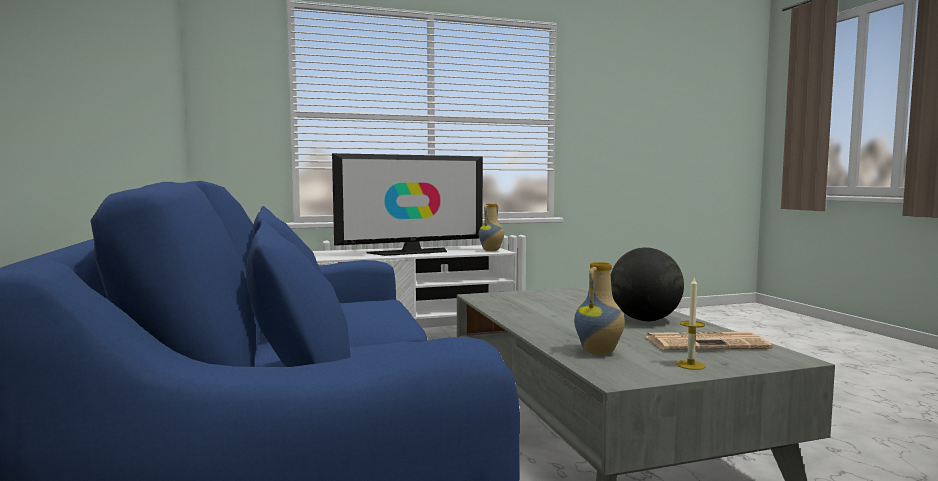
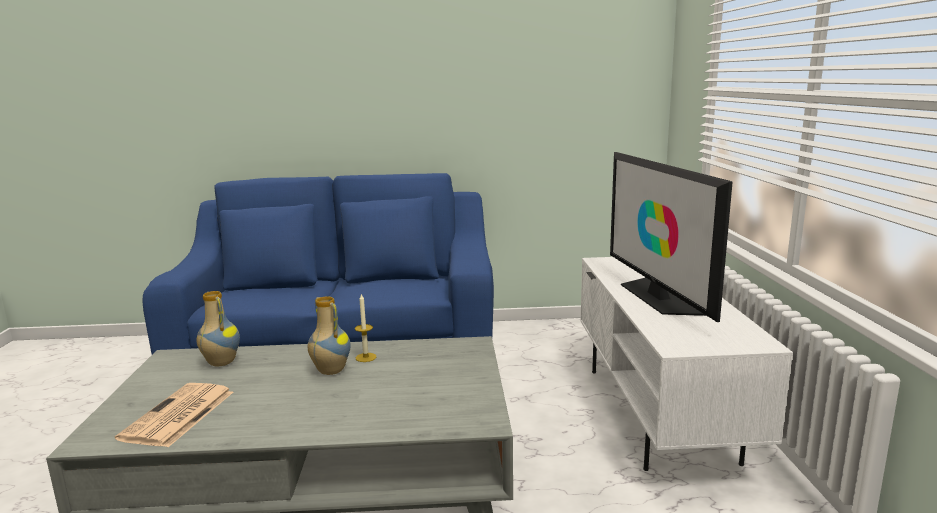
camera: 105 degrees right, 10 degrees up
(491, 250) = (685, 342): vase -> vase (330, 371)
(645, 320) = (284, 410): globe -> none
(690, 365) = (148, 388): candle -> candle (366, 357)

